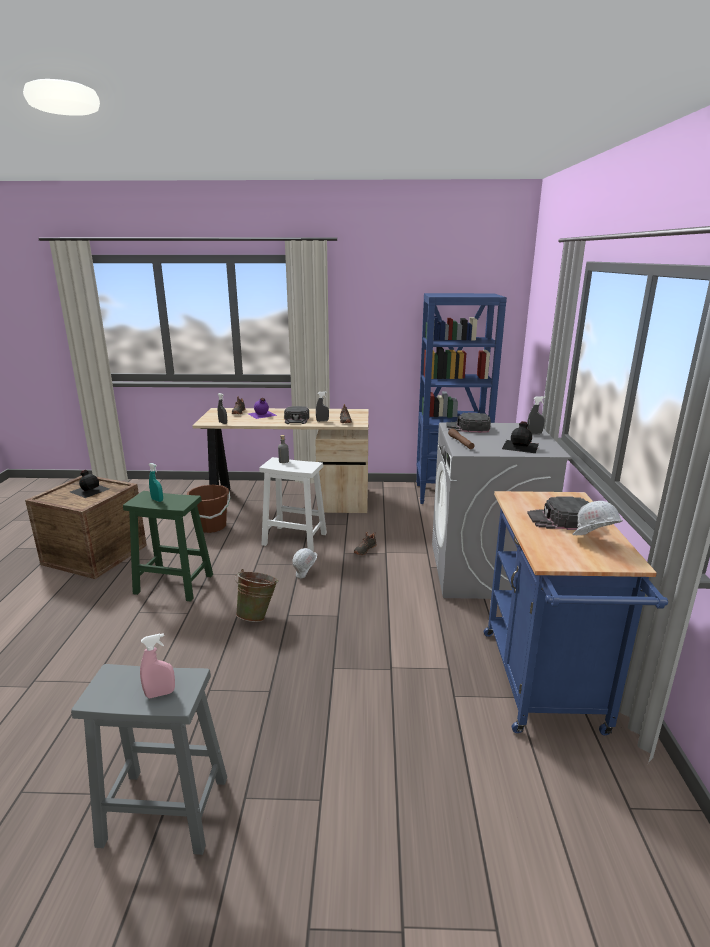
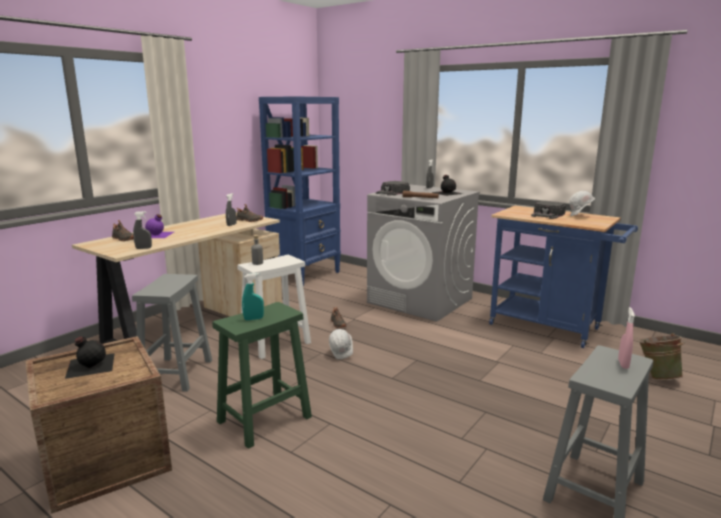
camera: 55 degrees left, 5 degrees down
(211, 526) = (176, 373): brown bucket -> grey stool
(258, 615) = (377, 390): green bucket -> green bucket (657, 376)
(296, 419) = (205, 229): black cap -> none

